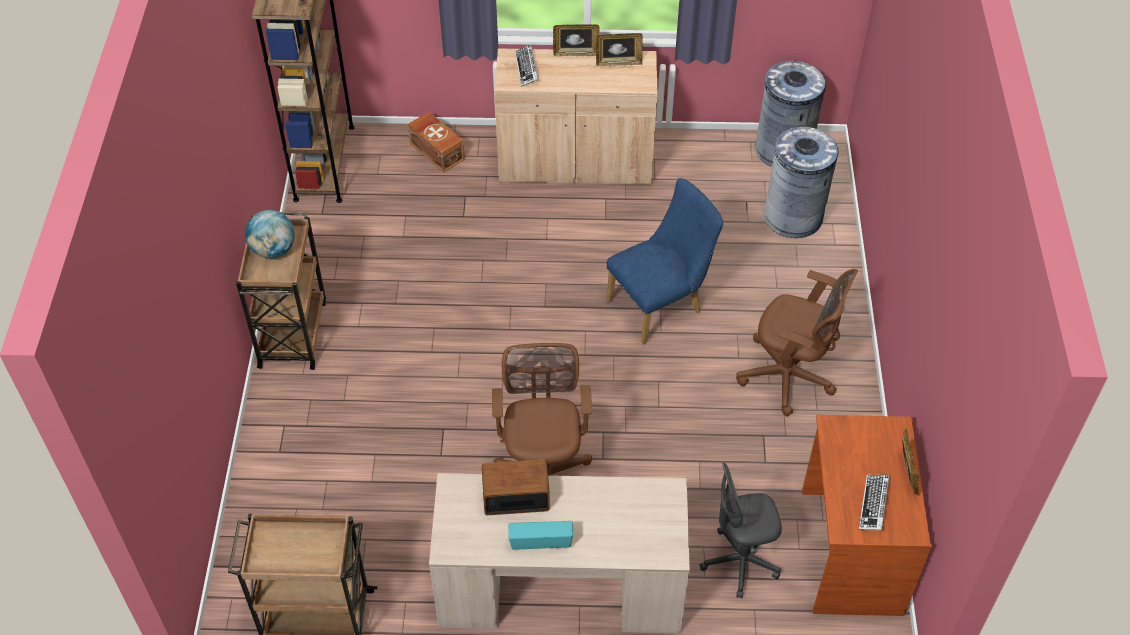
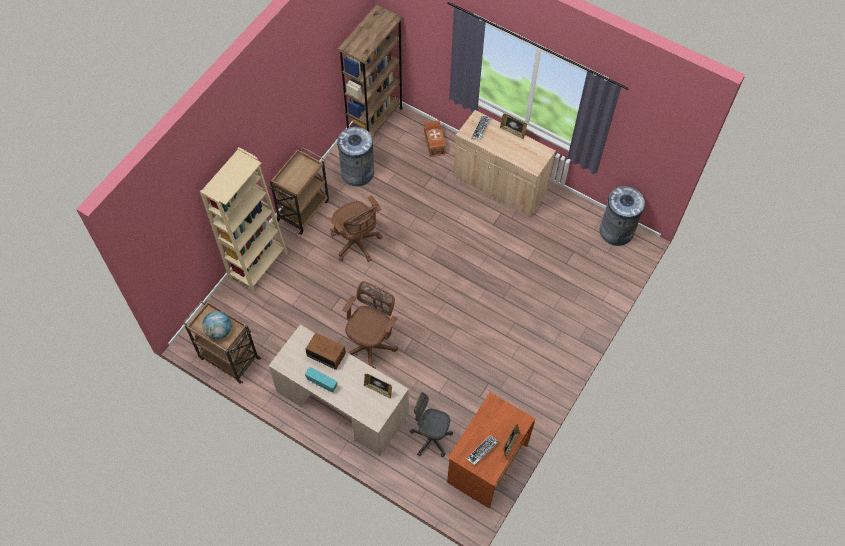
camera: 30 degrees right, 10 degrees up
(272, 450) = (258, 266): none -> beige bookcase
(273, 250) = (298, 171): globe -> globe (219, 331)
(618, 62) = (530, 148): picture frame -> picture frame (378, 389)
(661, 305) = (487, 287): blue chair -> none
(789, 377) = (524, 360): brown office chair -> brown office chair (357, 243)
(793, 216) = (592, 273): grey trash can -> grey trash can (357, 172)

